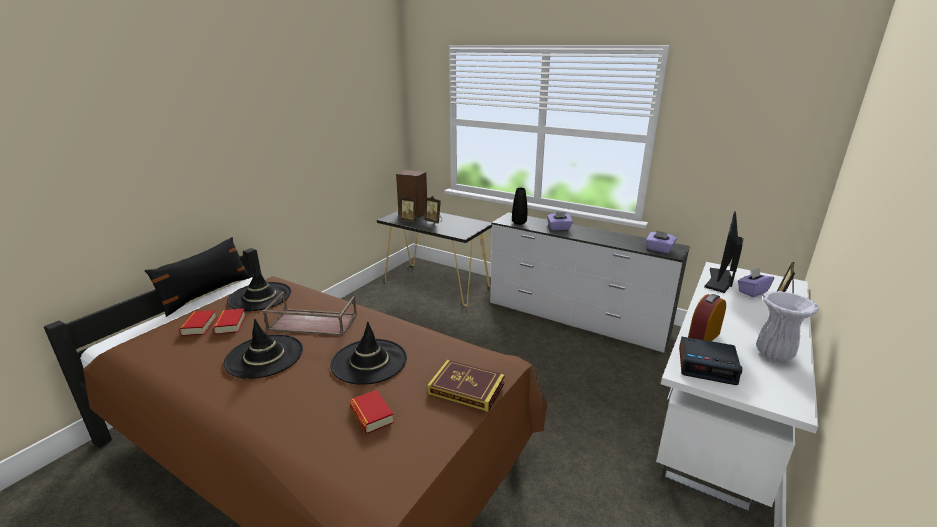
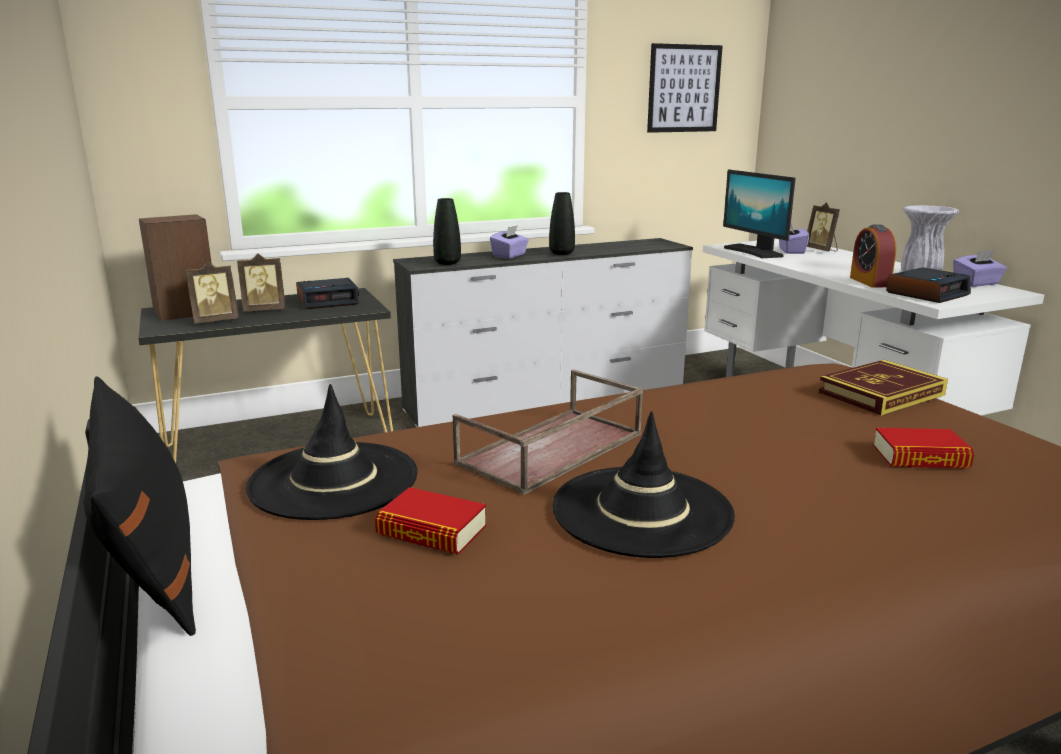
camera: 55 degrees left, 5 degrees down
(199, 326) = (376, 573): book -> none
(369, 361) = (754, 431): black hat -> none
(462, 225) = (328, 301): none -> alarm clock
(588, 236) = (561, 253): none -> black vase
(659, 249) = (651, 245): purple tissue box -> purple tissue box (976, 283)
(749, 138) = (684, 88): none -> picture

